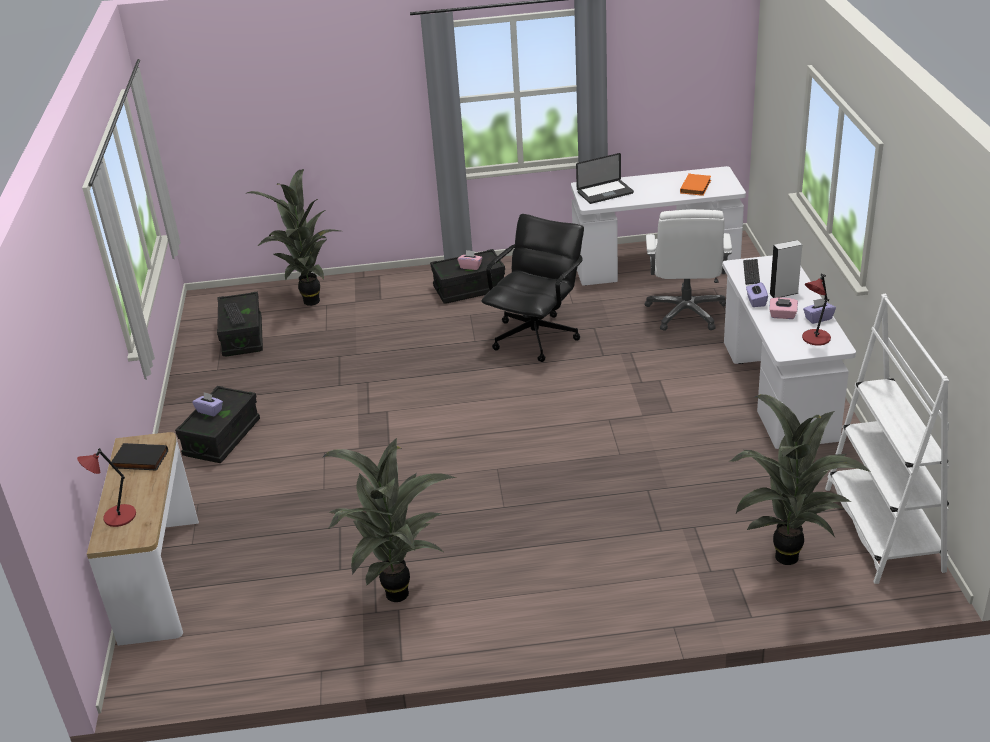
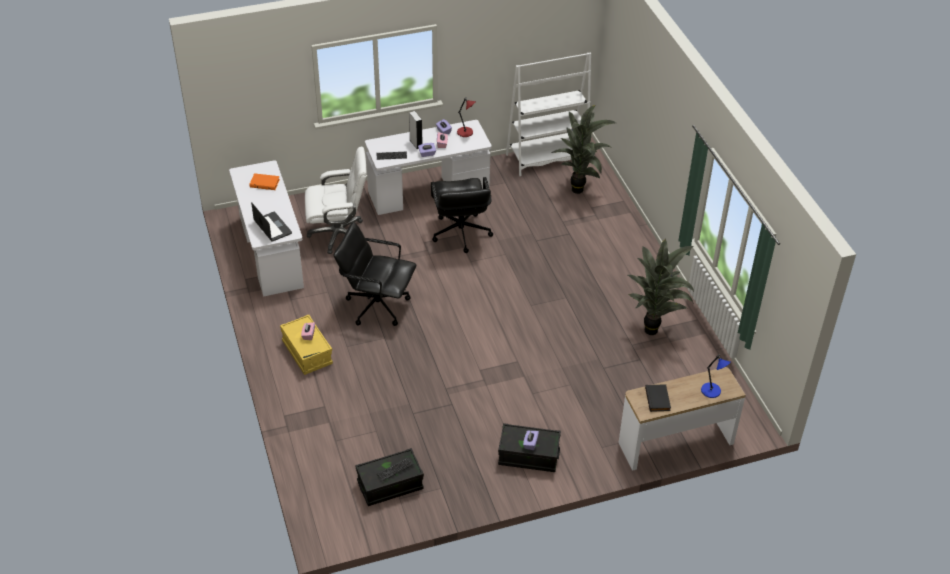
camera: 105 degrees left, 10 degrees up
(117, 517) = (711, 391): red table lamp -> blue table lamp
(307, 302) = (331, 455): potted plant -> none
(469, 289) = (307, 353): black storage box -> yellow storage box
(675, 414) = (460, 233): none -> black office chair

